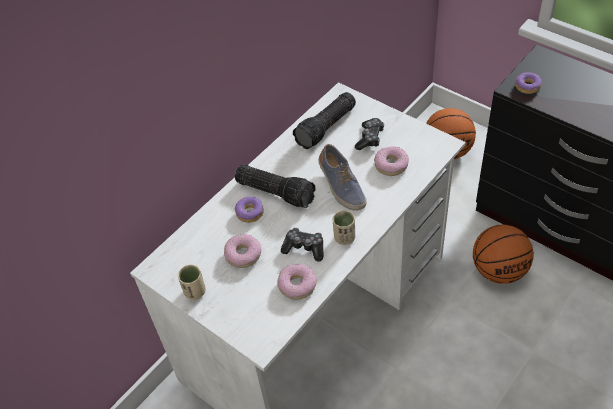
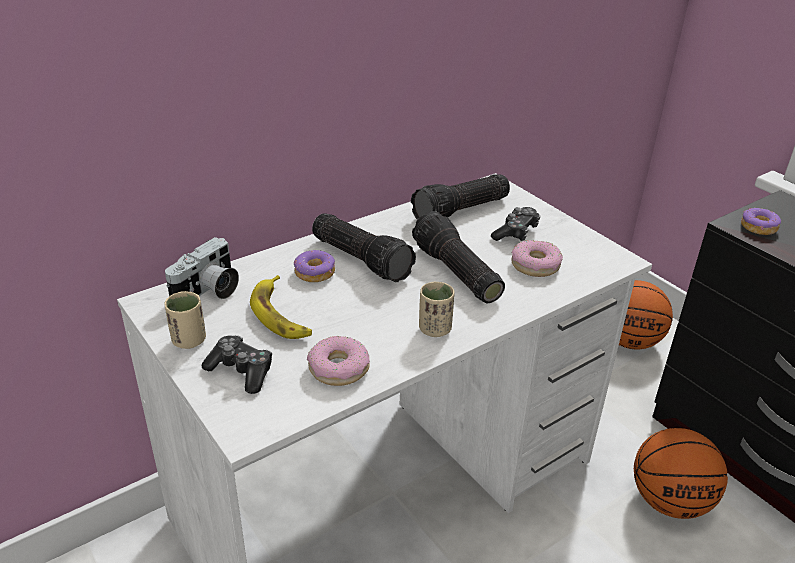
camera: 10 degrees right, 15 degrees down
(187, 249) = (209, 292): none -> camera
(243, 254) = (281, 315): donut -> banana
(304, 248) = (371, 328): game controller -> game controller (241, 371)
(341, 186) = (454, 272): shoe -> flashlight

